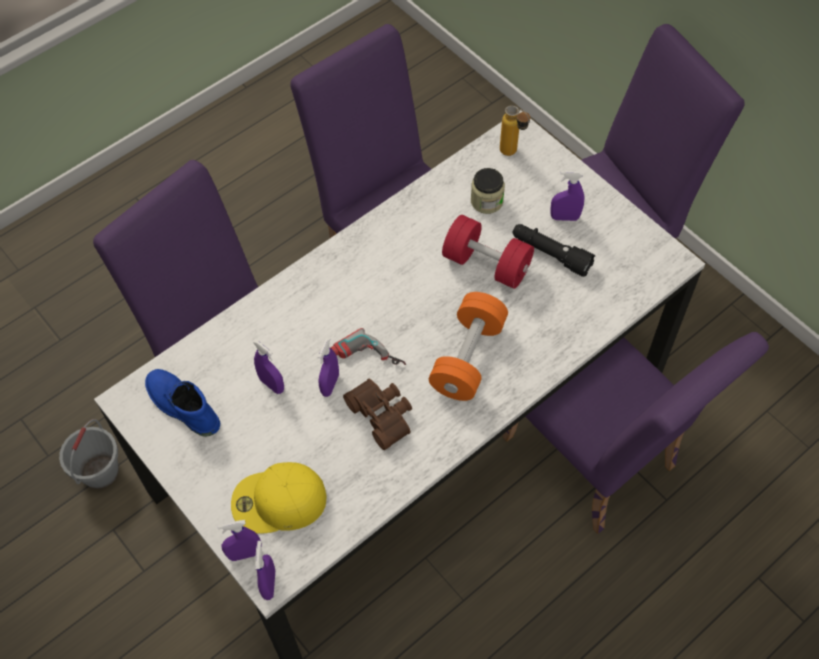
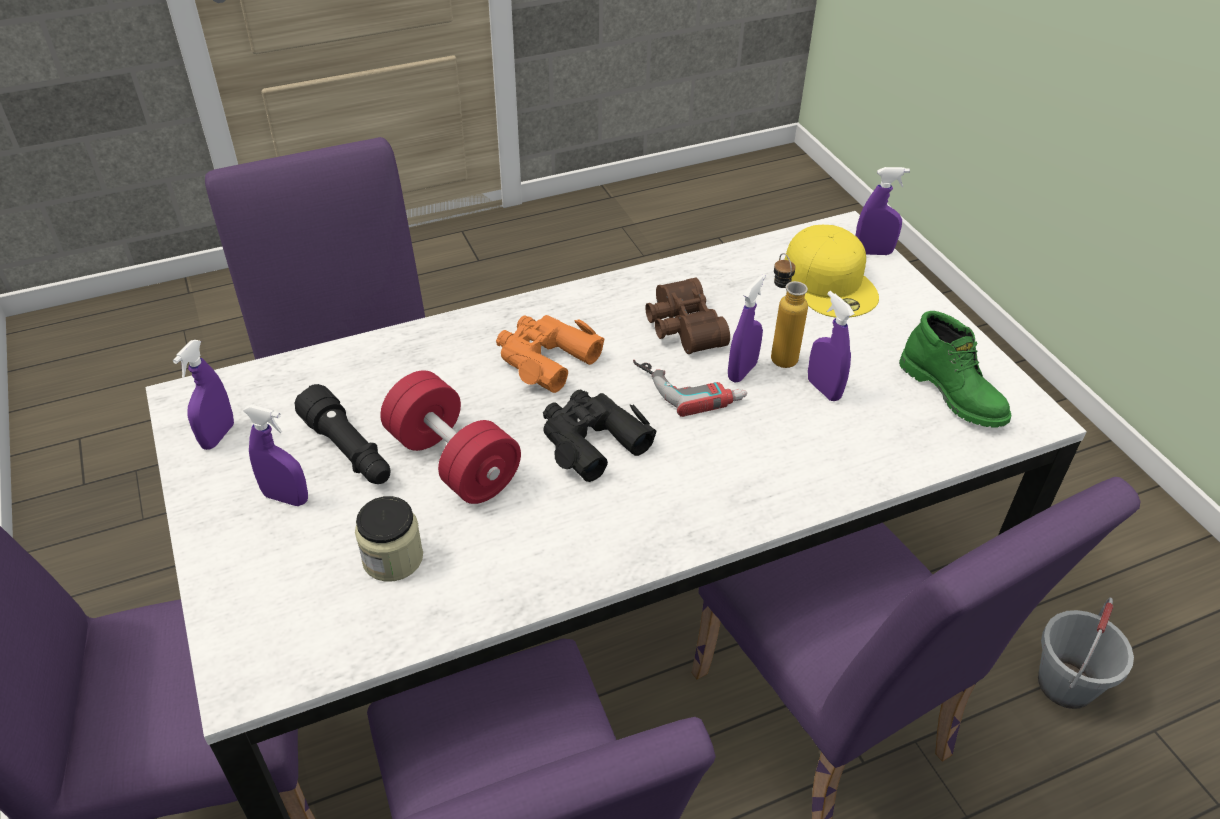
camera: 165 degrees left, 15 degrees down
(181, 407) = (953, 393): blue boot -> green boot
(269, 584) = (848, 228): purple spray bottle -> purple spray bottle (218, 436)
(278, 502) = (830, 282): yellow cap -> yellow cap turned 60 degrees clockwise
(411, 301) = (591, 440): none -> black binoculars
(468, 357) = (545, 358): orange dumbbell -> orange binoculars
(513, 154) = (289, 634): bottle -> bottle (778, 353)

